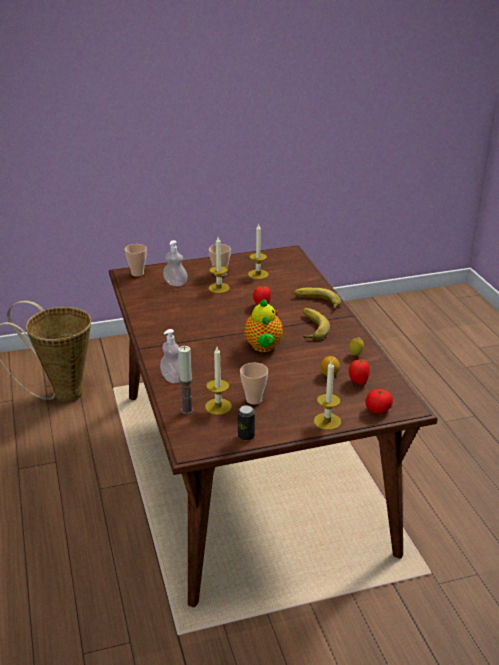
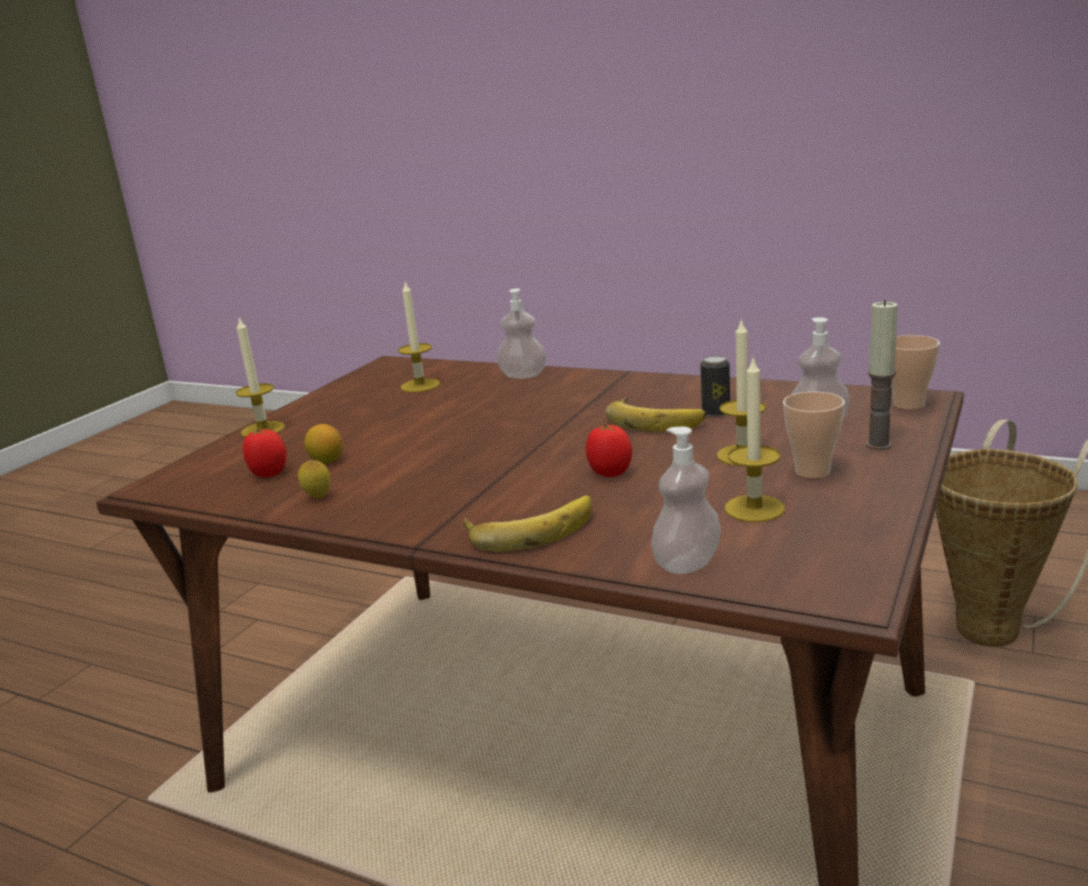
camera: 135 degrees right, 10 degrees down
(187, 410) = (447, 371): candle -> candle (878, 445)
(246, 436) = (345, 387): can -> can (716, 412)
(254, 399) = (389, 404): cup -> none
(263, 347) = (481, 439): teapot -> none
(302, 273) = (687, 563): none -> soap dispenser
(309, 327) = (462, 490): banana -> banana (656, 419)
(378, 410) = (201, 465): tomato -> none

